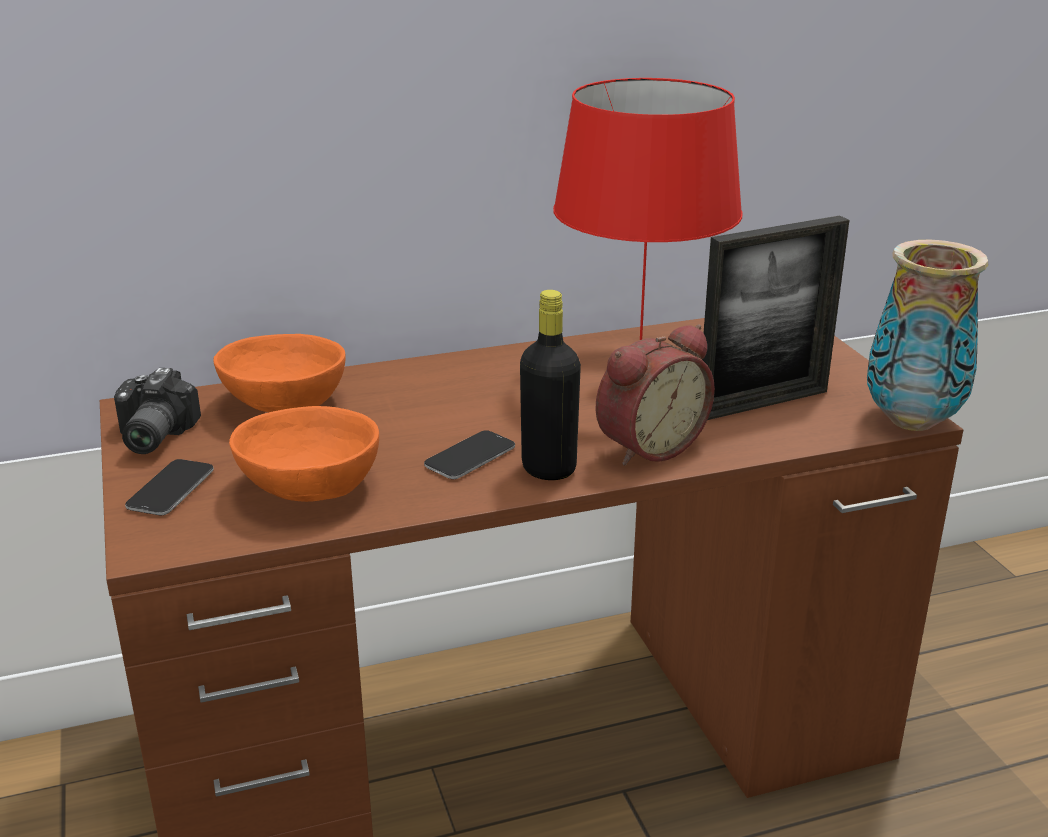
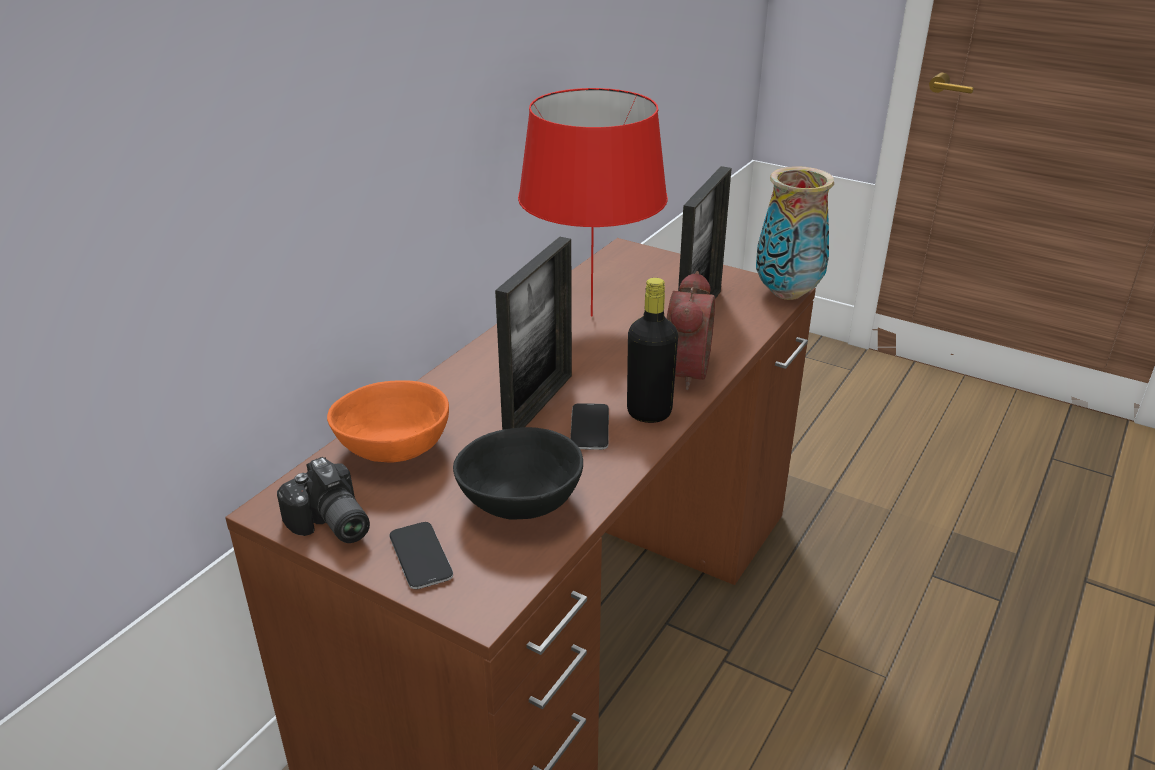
camera: 40 degrees left, 5 degrees up
(311, 488) = (523, 502): orange bowl -> black bowl
(458, 419) = (538, 404): none -> picture frame

